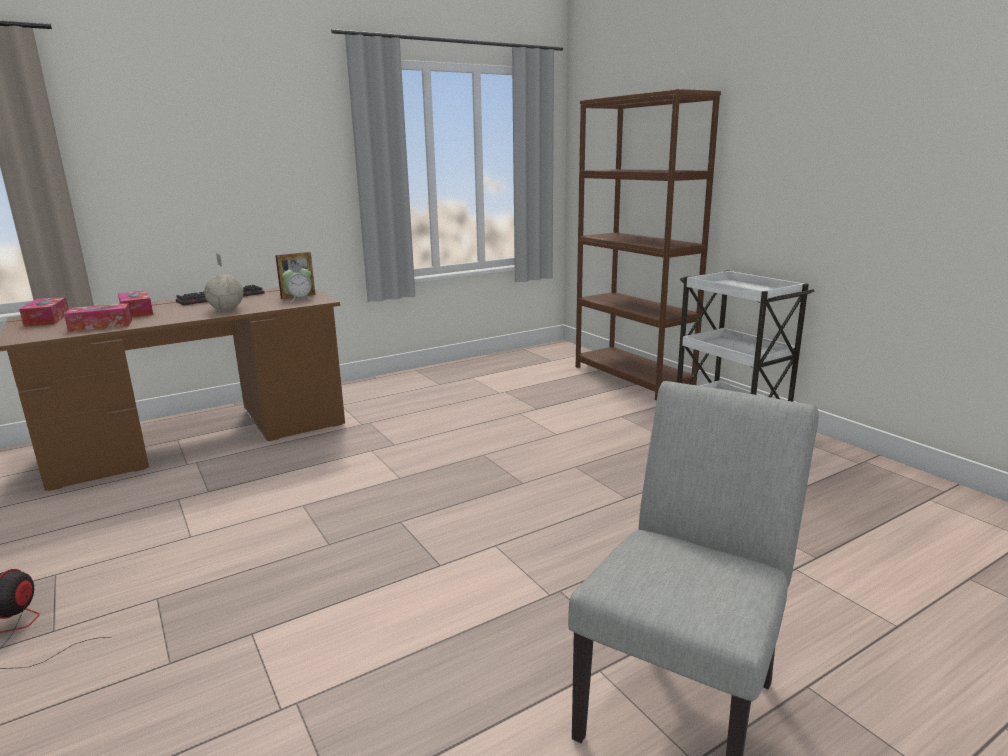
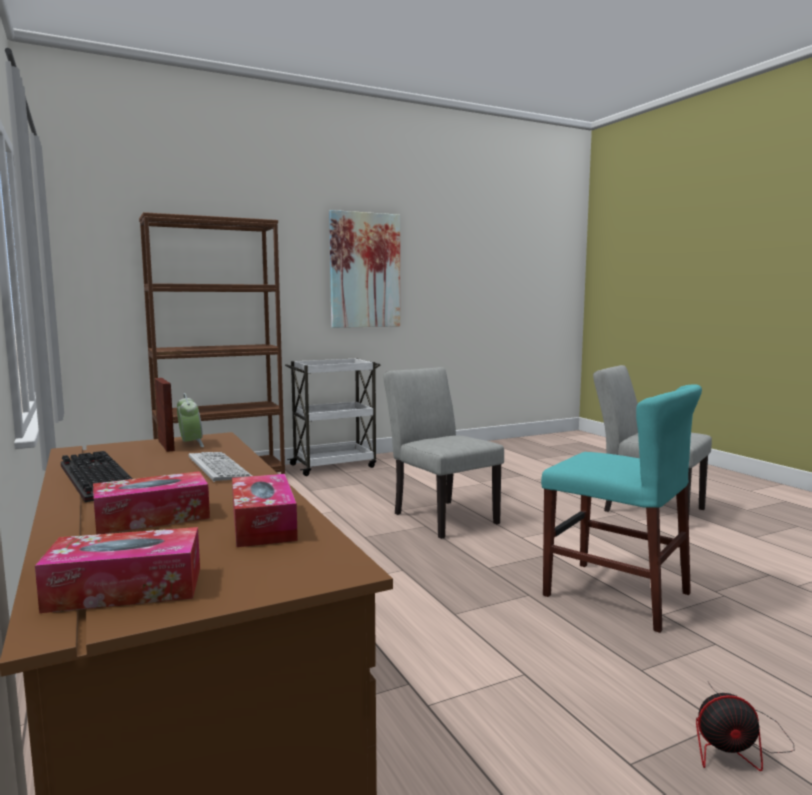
camera: 85 degrees left, 10 degrees down
(227, 309) = (219, 468): globe -> keyboard
(313, 604) = (616, 594): none -> turquoise chair
(560, 490) = (440, 516): none -> grey chair
(848, 145) = (365, 270): none -> picture

